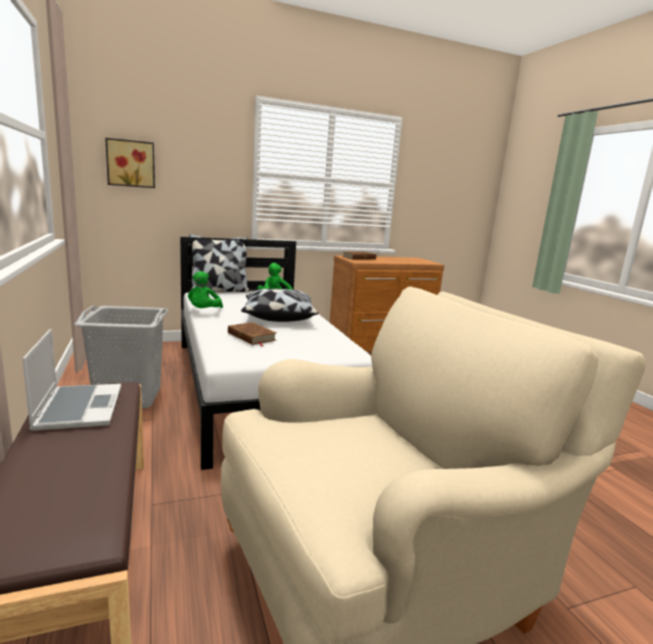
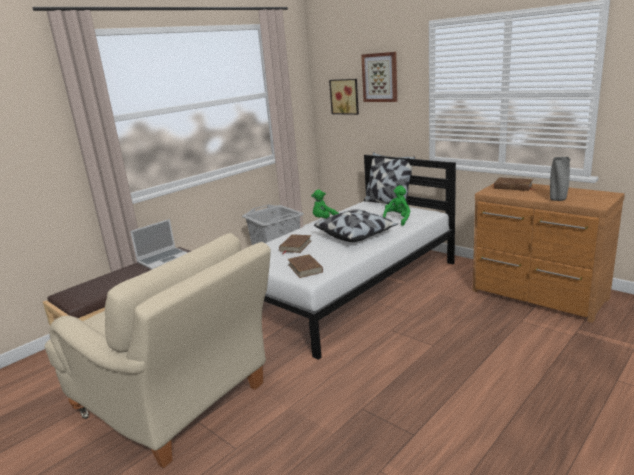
camera: 65 degrees right, 5 degrees up
(189, 146) = (380, 77): none -> picture
(325, 349) = (305, 268): none -> brown book
(407, 262) = (557, 200): none -> grey vase

